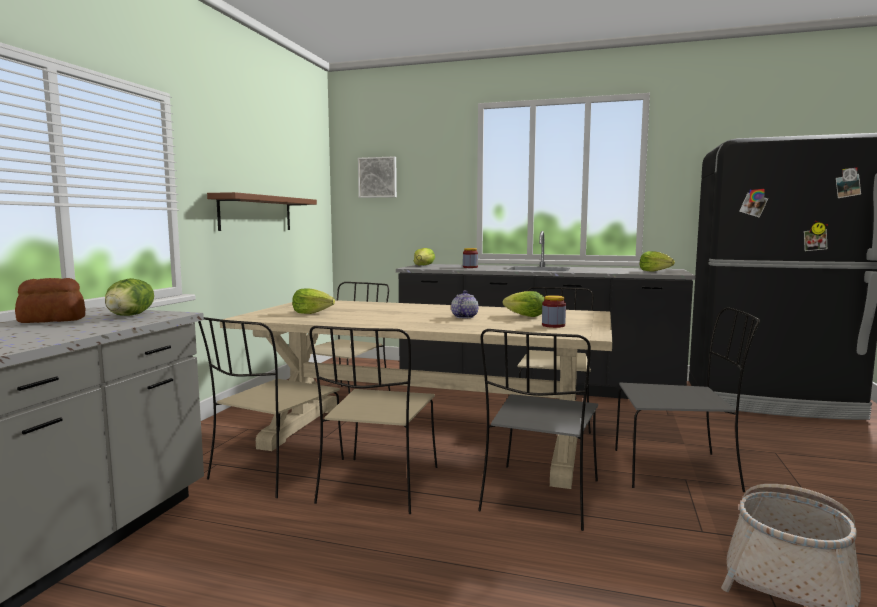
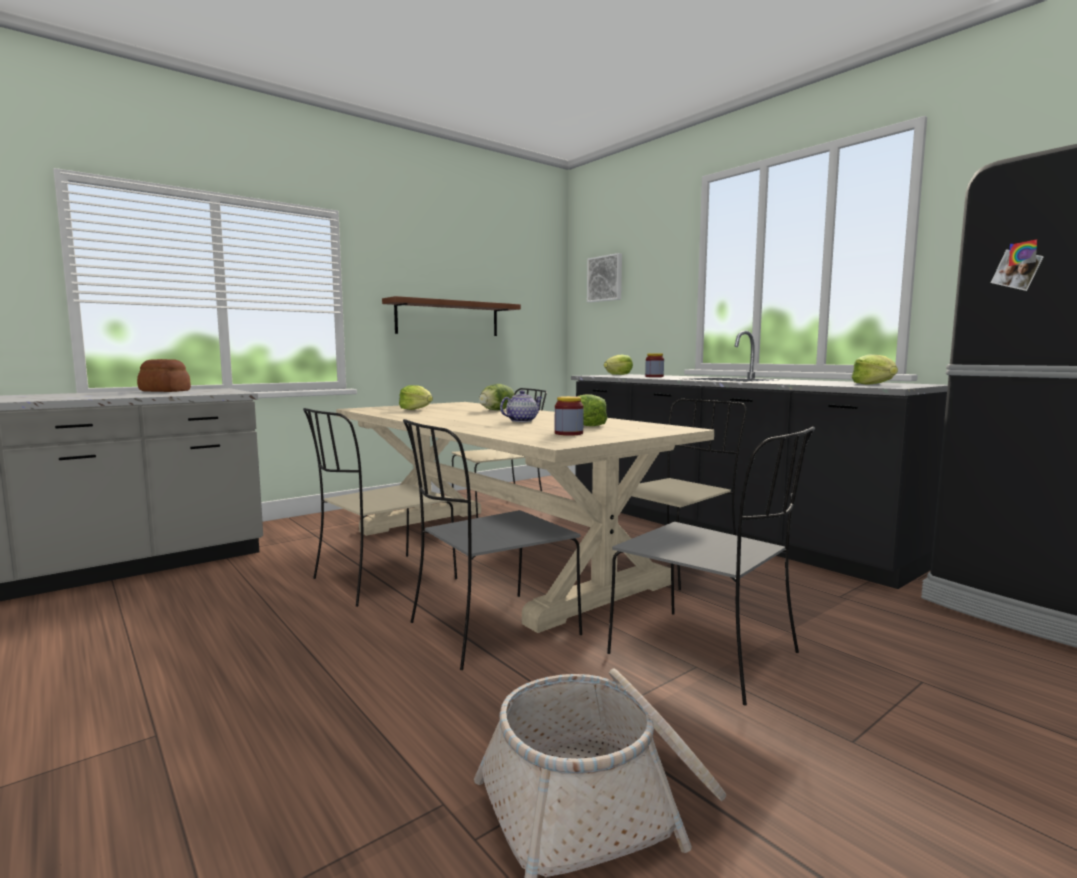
camera: 35 degrees right, 0 degrees up
(131, 315) = (212, 392): lettuce -> lettuce (497, 410)
(275, 471) = (339, 550): beige chair -> none

